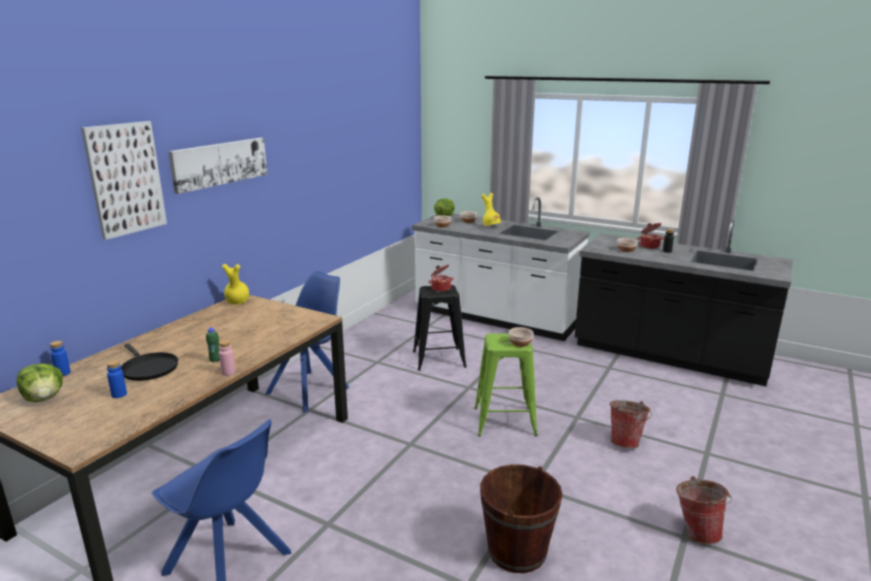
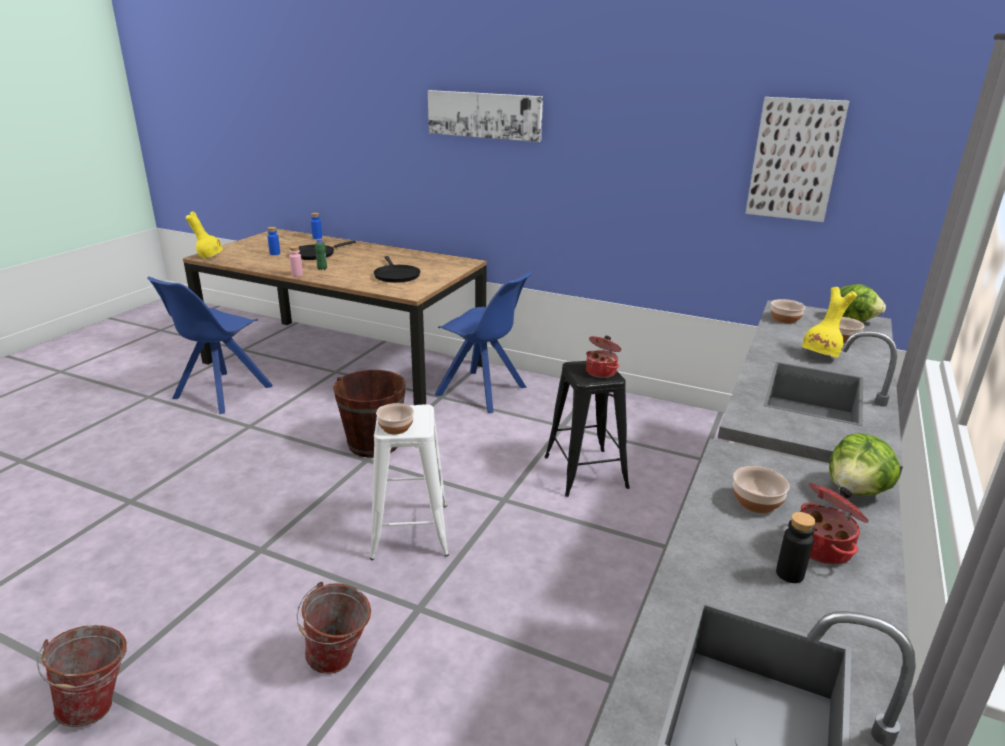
camera: 85 degrees right, 5 degrees up
(44, 398) = (280, 240): lettuce -> lettuce (856, 490)
(125, 179) = (390, 107): picture -> picture (794, 159)
(237, 302) = (458, 261): yellow vase -> yellow vase (209, 257)
(264, 325) = (396, 275): none -> black frying pan
(504, 421) = (410, 530): green stool -> white stool
(517, 551) = (157, 532): brown bucket -> brown bucket (374, 444)

